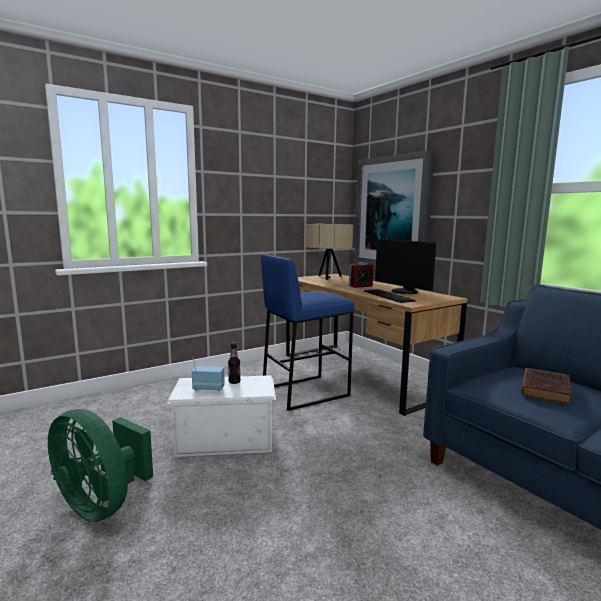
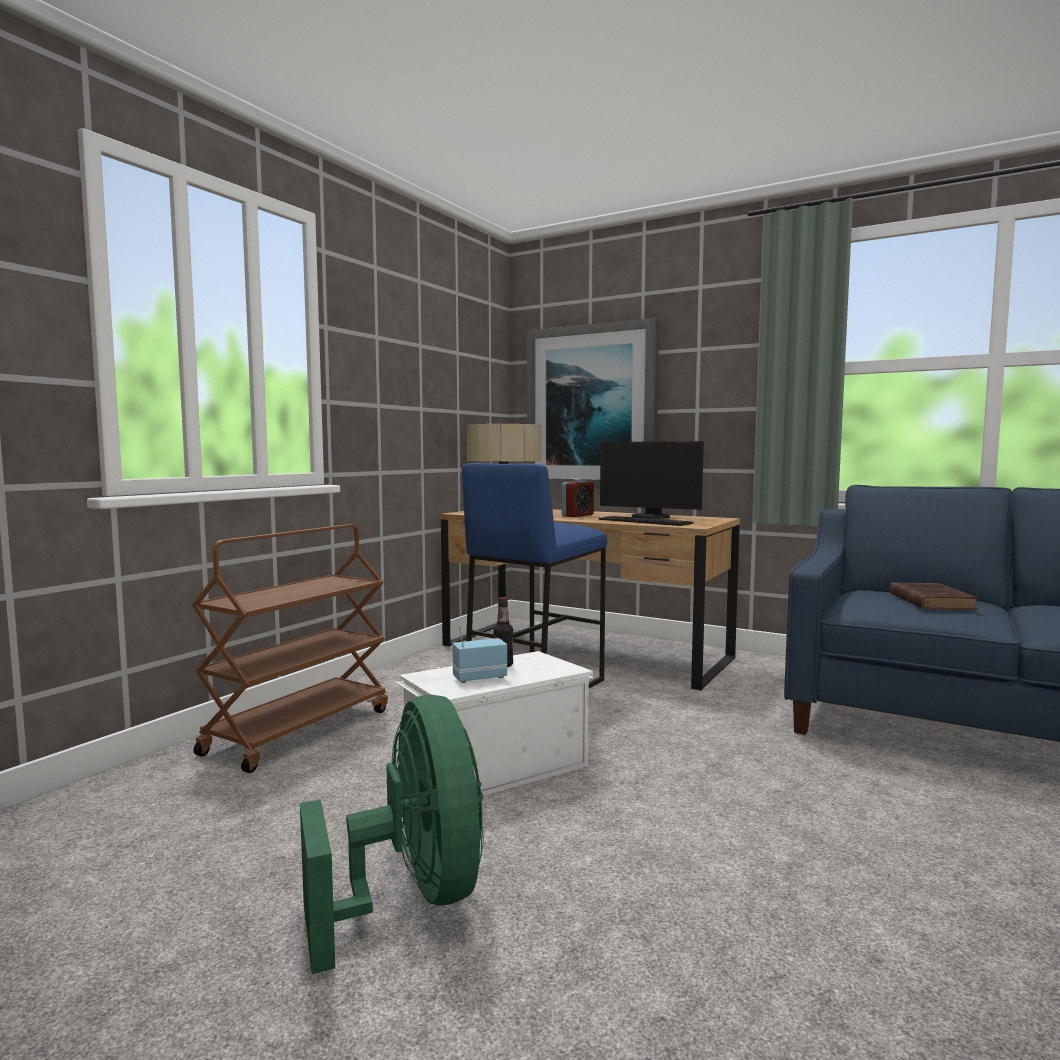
camera: 25 degrees left, 5 degrees down
(102, 504) = (412, 898): green fan -> green fan turned 120 degrees counterclockwise
(161, 395) = (299, 730): none -> brown cart

